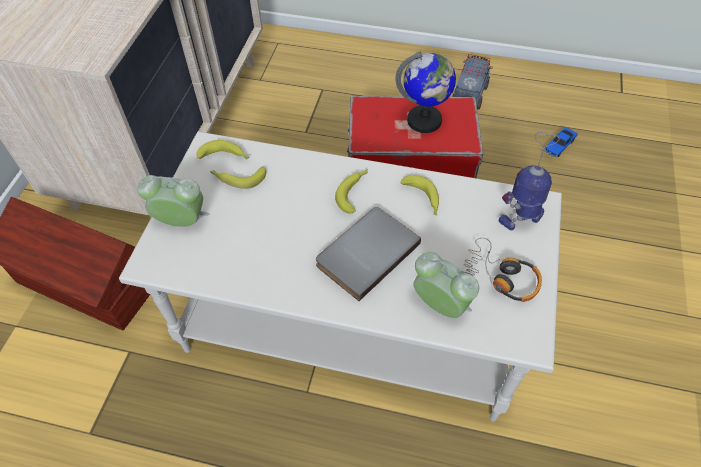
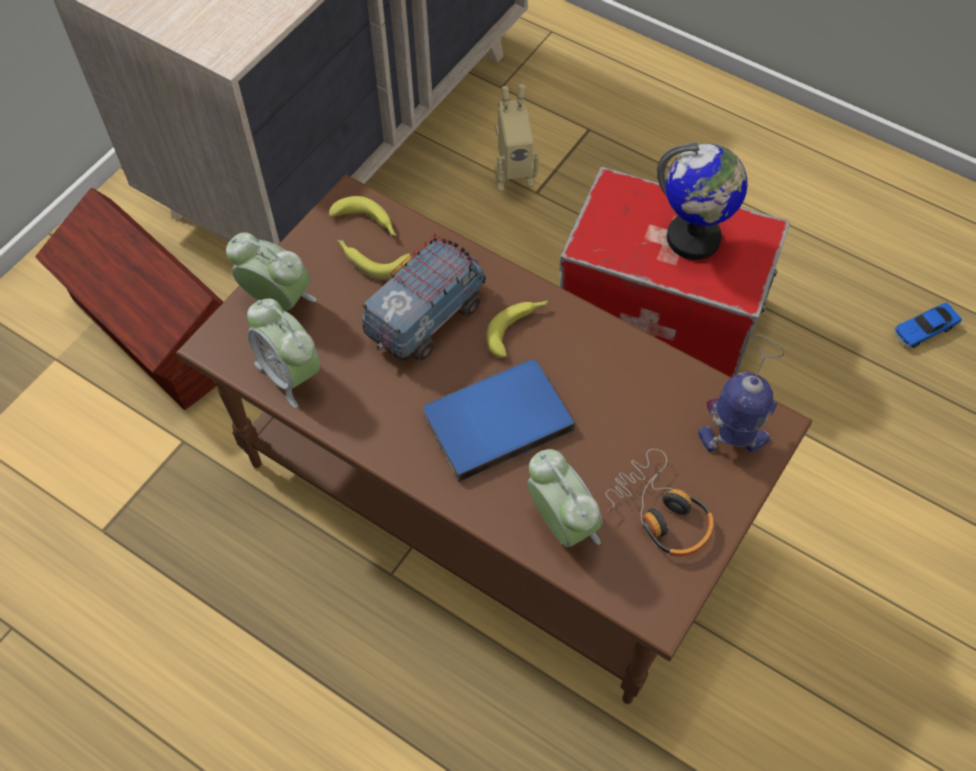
camera: 20 degrees right, 5 degrees up
(210, 267) = (290, 374): none -> alarm clock
(287, 126) = (513, 175): none -> toy robot
(349, 322) = (485, 499): white coffee table -> brown coffee table
(365, 252) = (495, 418): grey book -> blue book
(423, 199) = (607, 367): banana -> none
(469, 95) = (817, 203): toy truck -> toy truck (427, 318)

